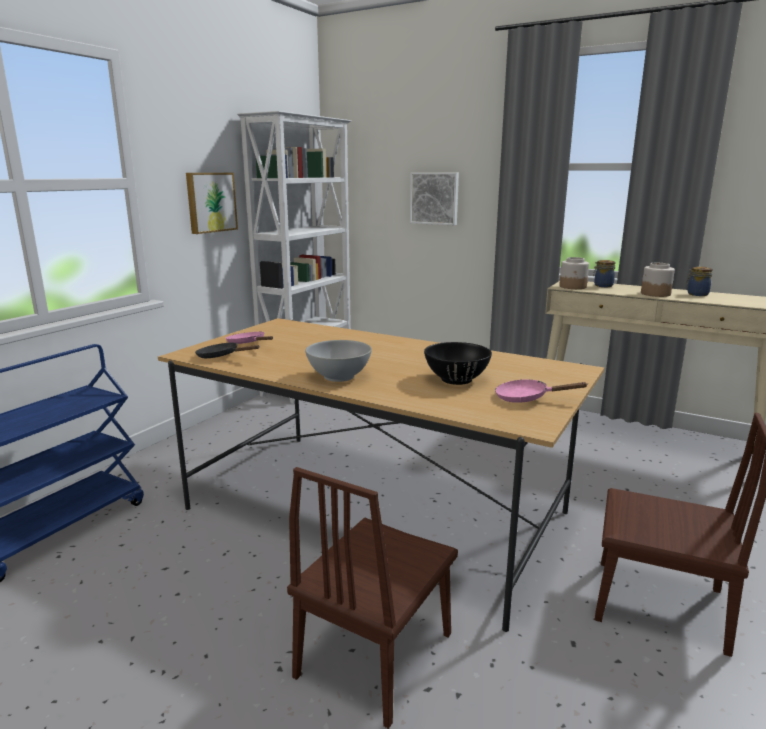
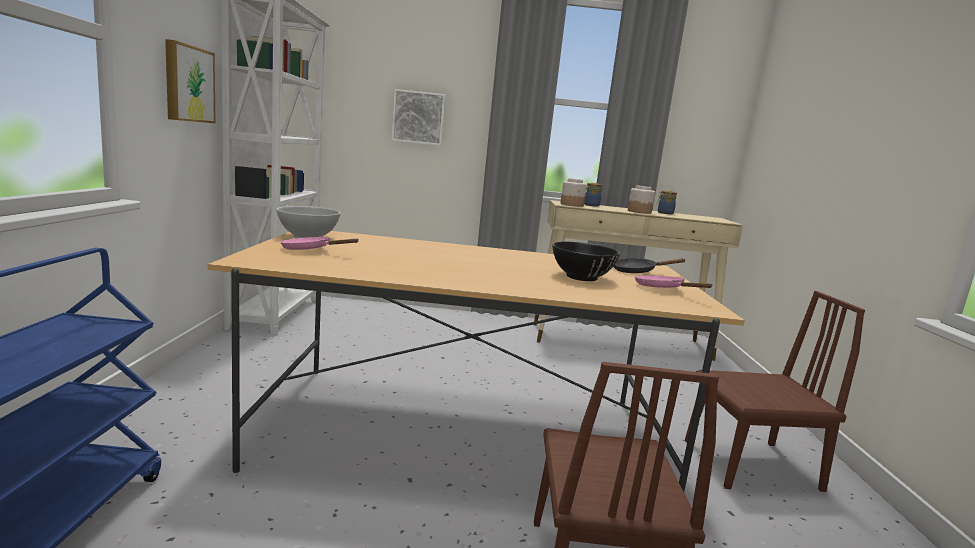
camera: 30 degrees left, 5 degrees down
(221, 356) = (300, 263): black frying pan -> black frying pan (637, 272)
(339, 377) = (473, 278): white bowl -> white bowl (308, 237)
(527, 398) = (662, 289): pink frying pan -> pink frying pan turned 75 degrees clockwise

